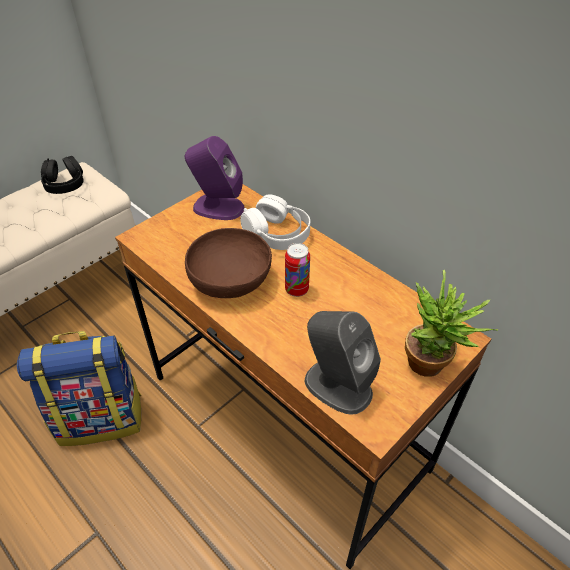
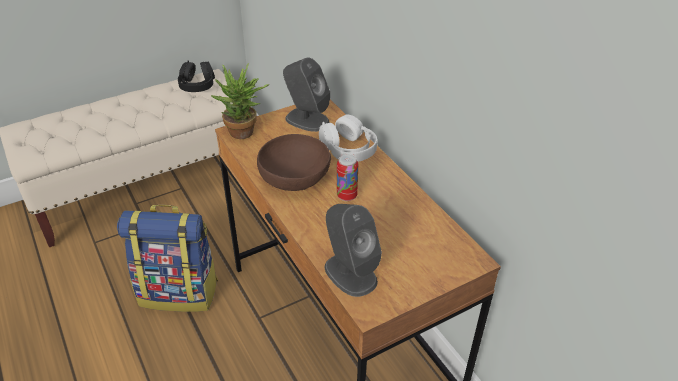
camera: 15 degrees right, 5 degrees down
(218, 207) = (306, 120): purple speaker -> grey speaker
(432, 366) = (437, 276): potted plant -> potted plant (244, 135)

